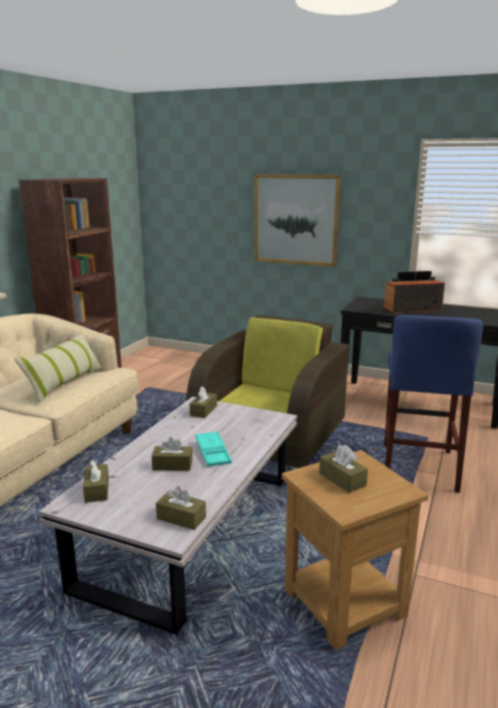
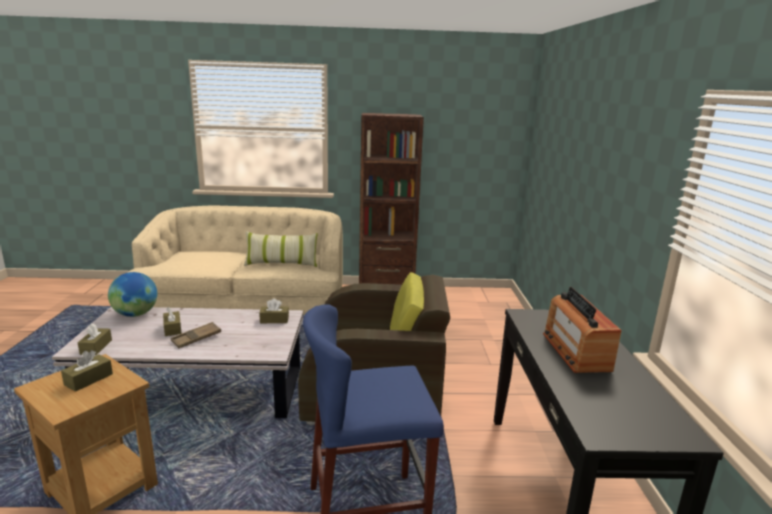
camera: 65 degrees right, 0 degrees up
(97, 490) = (135, 314): brown tissue box -> globe
(212, 452) = (196, 338): turquoise tray -> brown tray
(296, 219) = (593, 190): picture -> none
(412, 309) = (575, 351): radio -> radio turned 150 degrees counterclockwise

